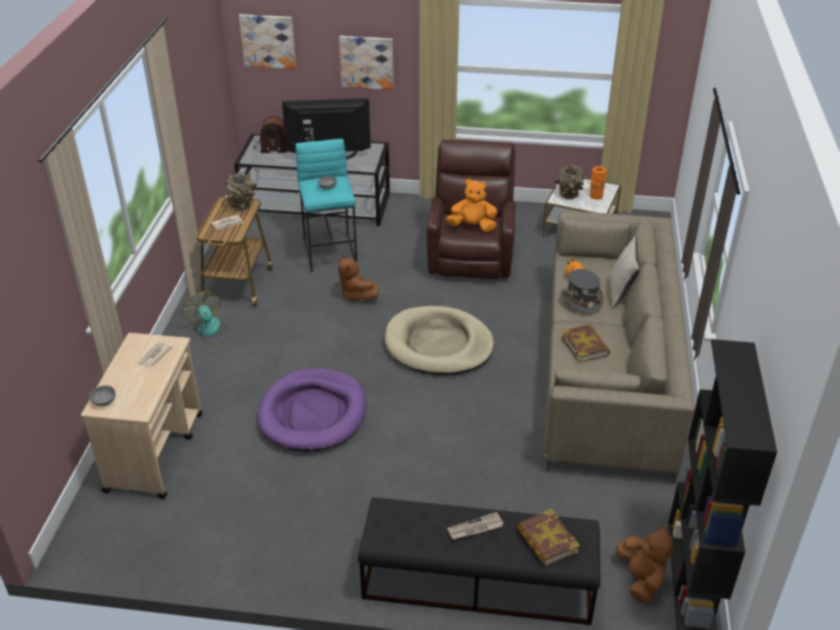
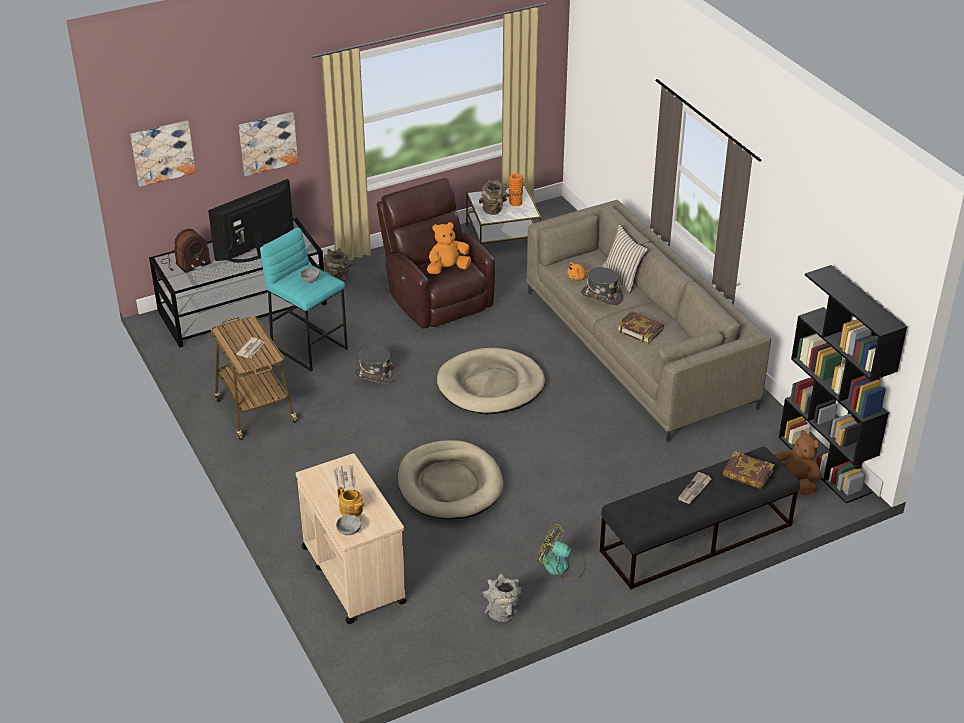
camera: 35 degrees left, 0 degrees up
(127, 385) = (351, 510): none -> teapot
(212, 332) = (283, 460): fan -> fan (561, 566)
(229, 553) = (502, 612): none -> grey vase
(242, 206) = (245, 328): brown vase -> brown vase (337, 279)
(313, 413) = (449, 484): purple dog bed -> beige dog bed
(356, 295) = (375, 375): brown plush toy -> grey hat

